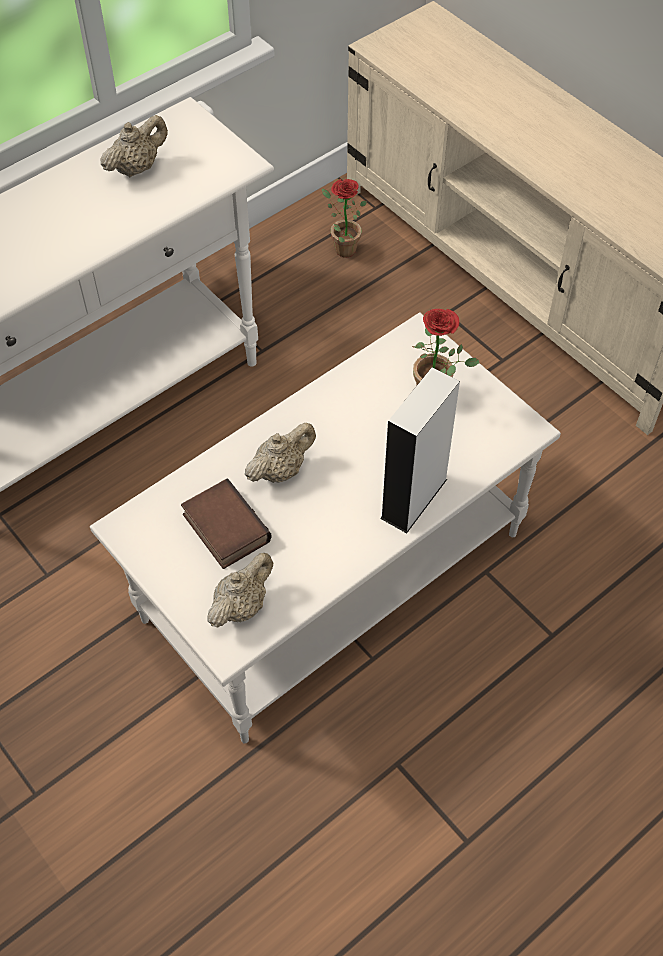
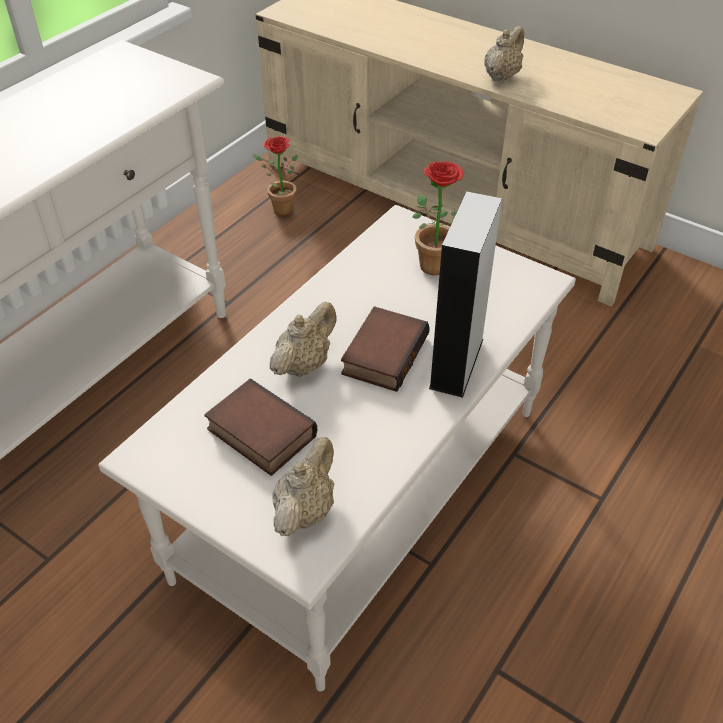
camera: 15 degrees left, 10 degrees down
(137, 168) = (80, 96): beige teapot -> beige teapot (502, 76)
(352, 474) = (383, 353): none -> book

